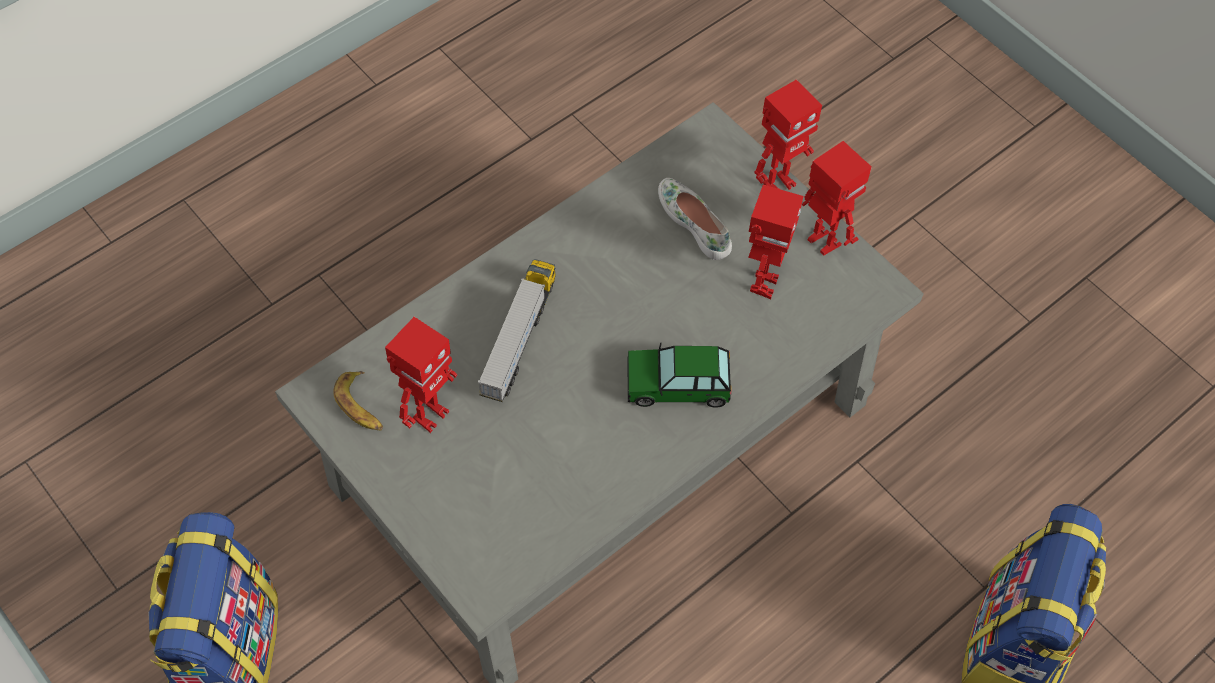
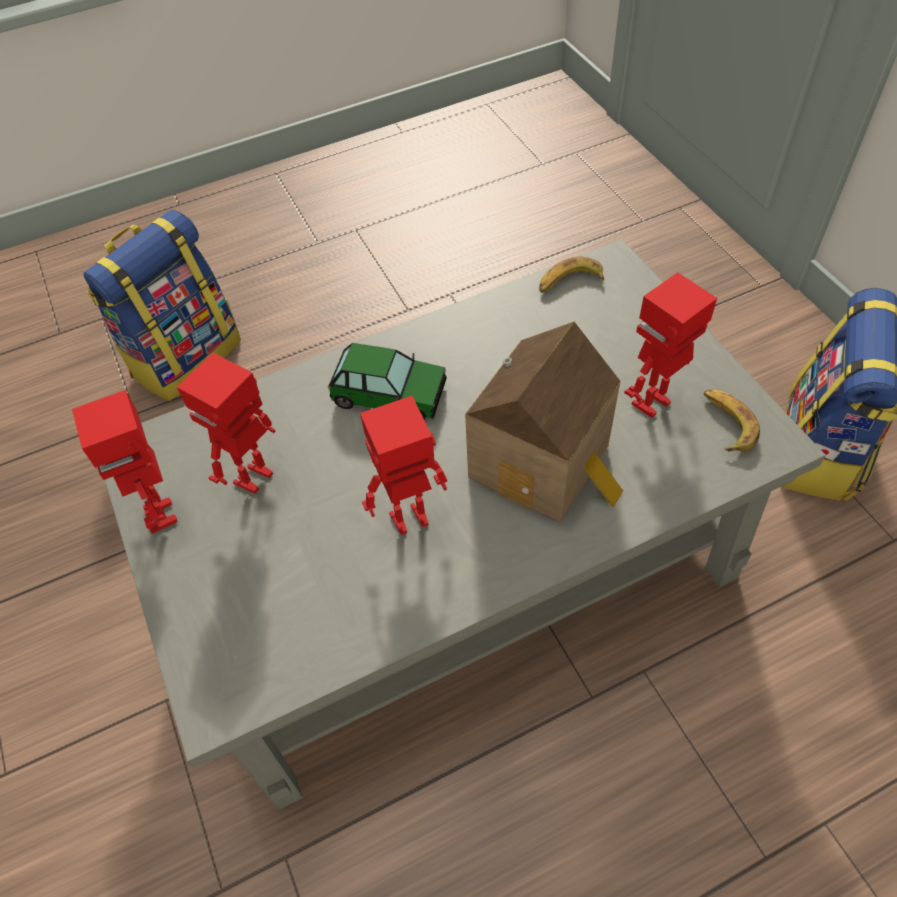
camera: 160 degrees left, 5 degrees down
(519, 339) = (545, 464): toy truck -> toy house
(529, 554) = (569, 282): none -> banana
(695, 222) = (297, 568): white shoe -> none
(777, 183) = (170, 603): toy robot -> toy robot (410, 520)

